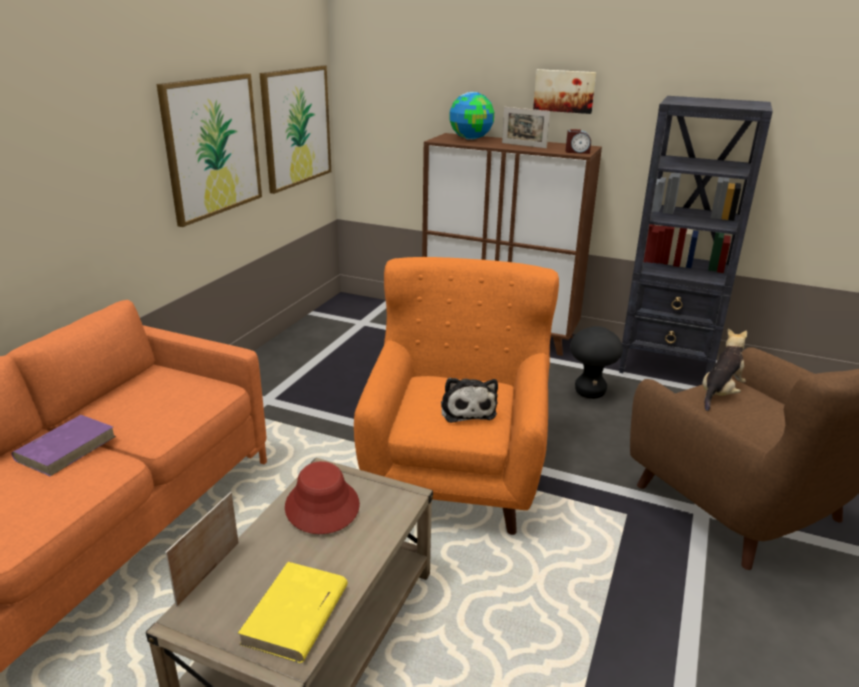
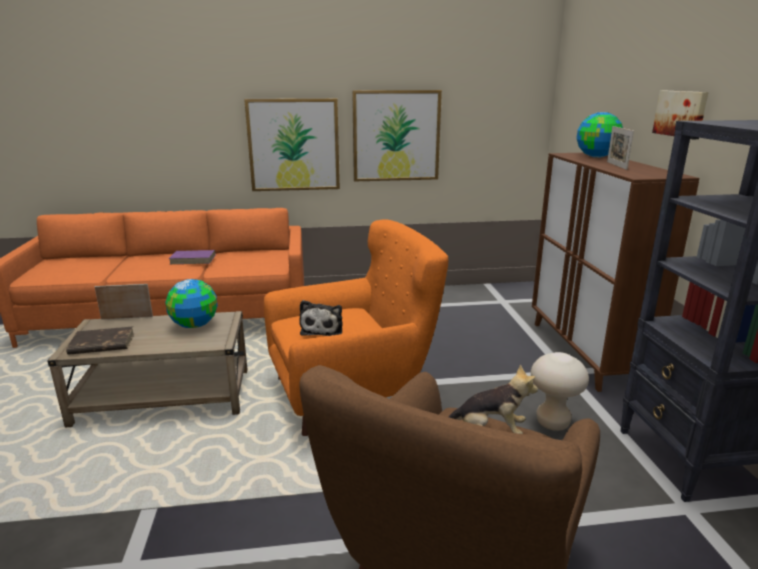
camera: 60 degrees right, 5 degrees down
(295, 616) = (101, 344): yellow book -> brown book
(296, 127) = (495, 135): picture -> picture (294, 145)
(322, 506) = (195, 325): red hat -> globe
(467, 409) = (323, 329): plush toy -> plush toy turned 45 degrees counterclockwise
(577, 152) = (641, 175): alarm clock -> none
(589, 392) = (552, 423): black stool -> beige stool

